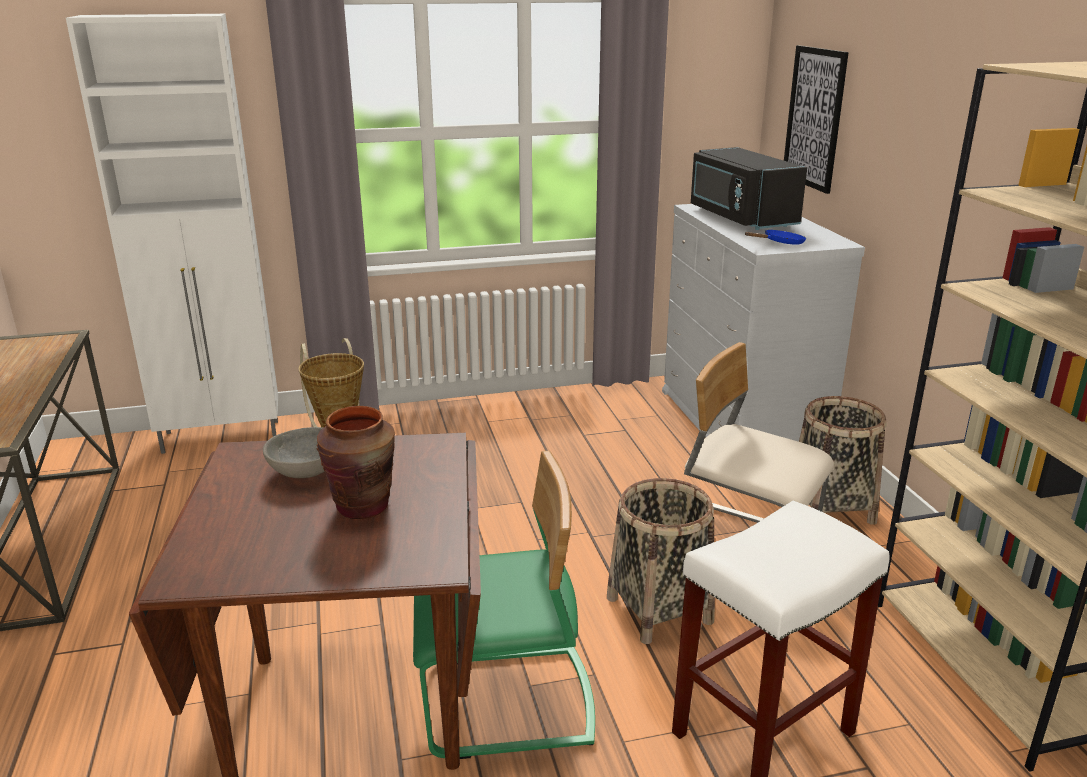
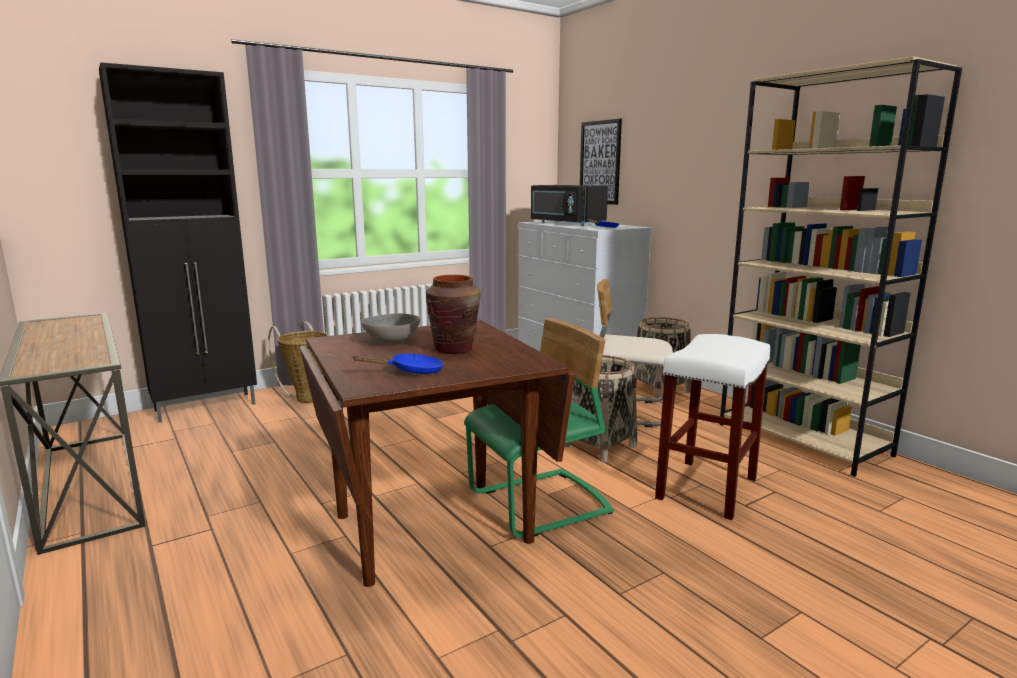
camera: 20 degrees left, 10 degrees down
(223, 437) = (207, 407): white cabinet -> black cabinet
(265, 553) = (411, 371): none -> blue frying pan

